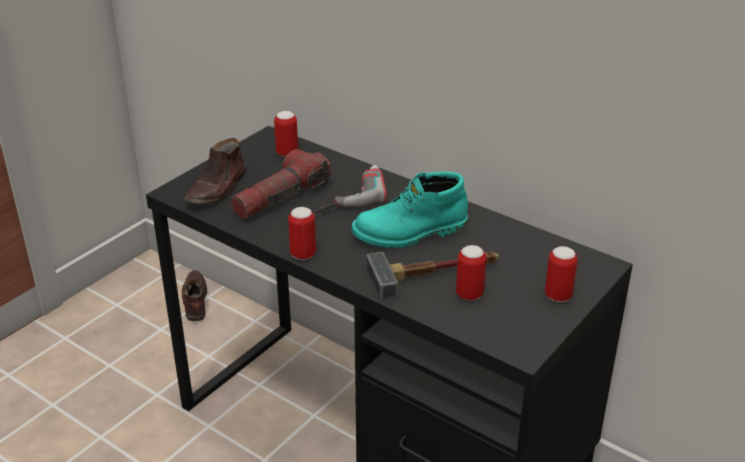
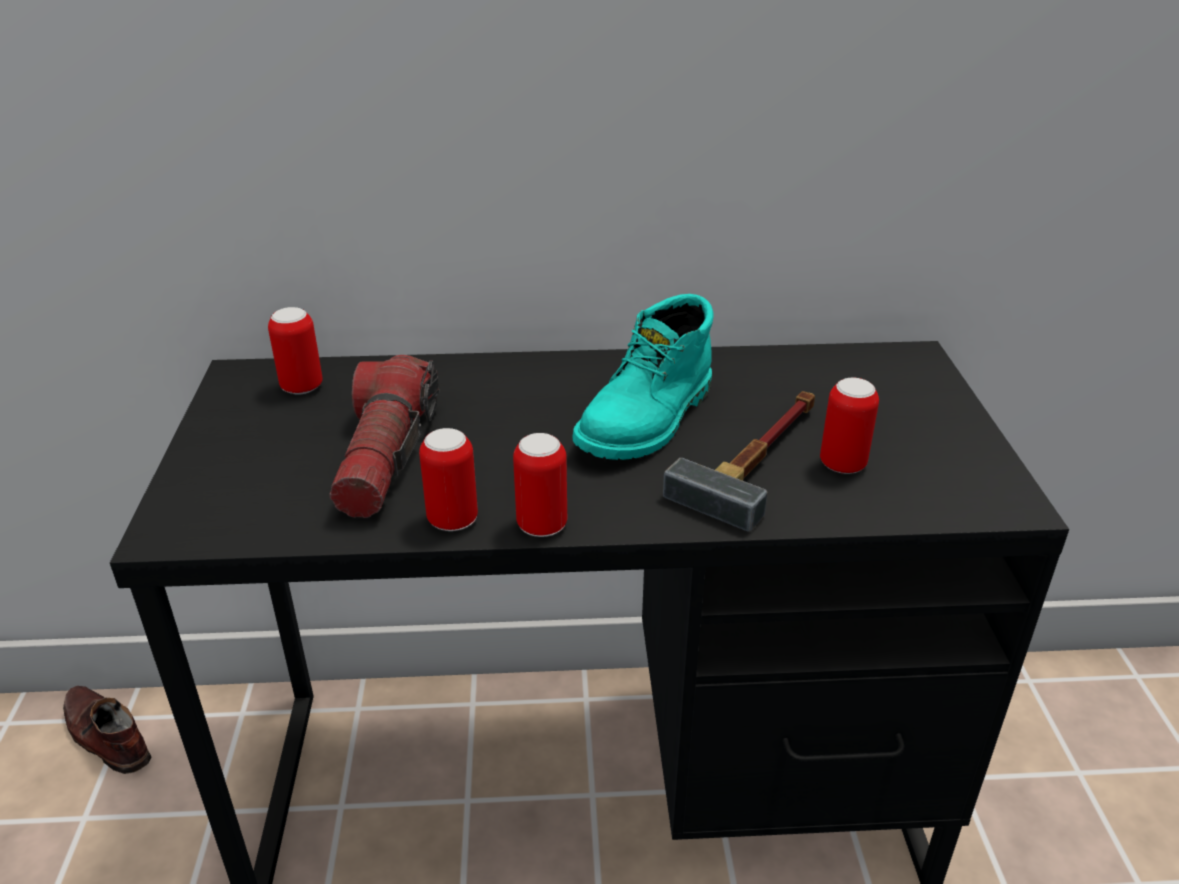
camera: 40 degrees left, 0 degrees up
(218, 188) = (249, 489): brown shoe -> none
(348, 194) = (483, 406): power drill -> none
(558, 296) = (933, 414): can -> can (452, 520)

